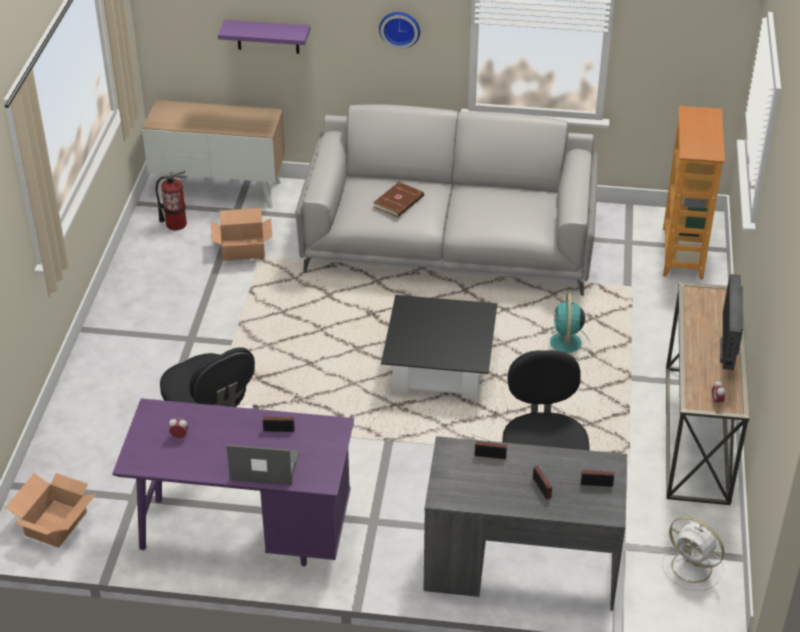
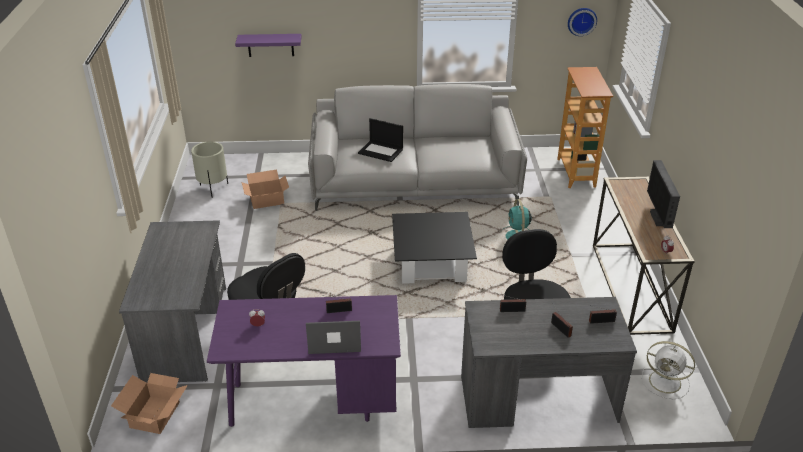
camera: 10 degrees left, 5 degrees down
(108, 425) = (186, 333): none -> grey desk
(176, 224) = (213, 188): fire extinguisher -> beige planter
(220, 189) = (242, 164): cabinet -> none
(399, 202) = (381, 151): brown book -> laptop
(400, 28) = (366, 30): wall clock -> wall clock (581, 21)

